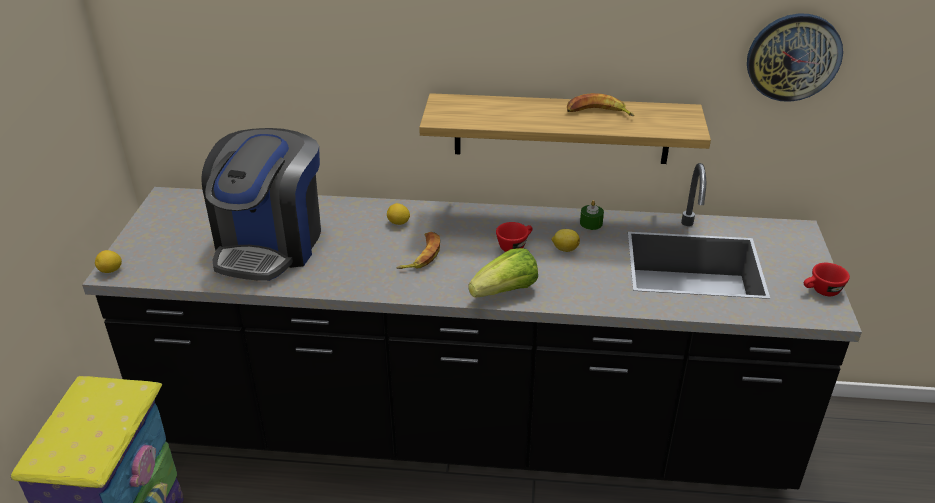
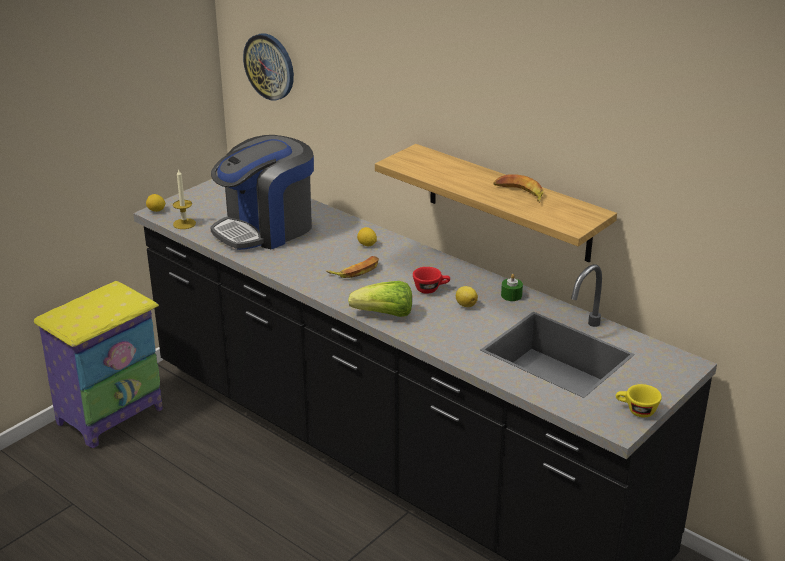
camera: 35 degrees right, 5 degrees down
(165, 274) = (184, 224): none -> candle
(793, 57) = (692, 188): wall clock -> wall clock (269, 66)
(821, 291) = (636, 410): red cup -> yellow cup

